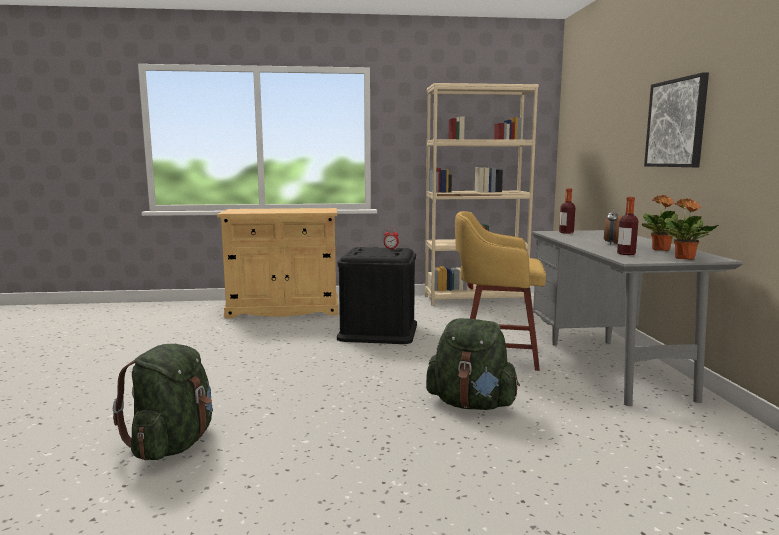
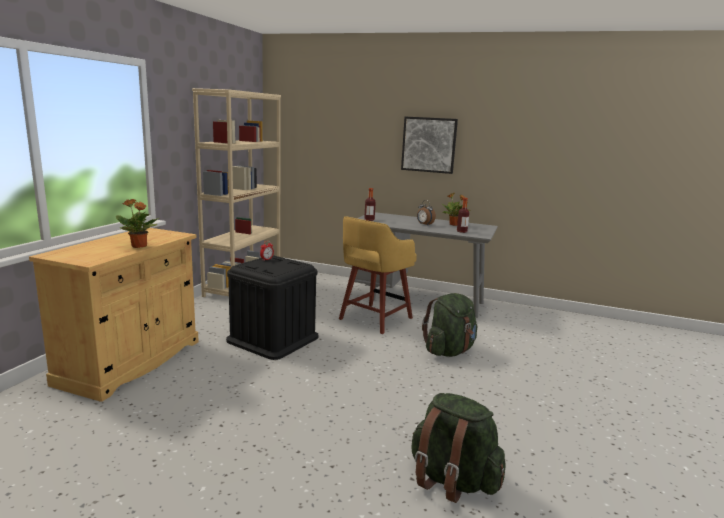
camera: 65 degrees left, 5 degrees up
(684, 258) = (484, 229): potted plant -> potted plant (139, 246)

